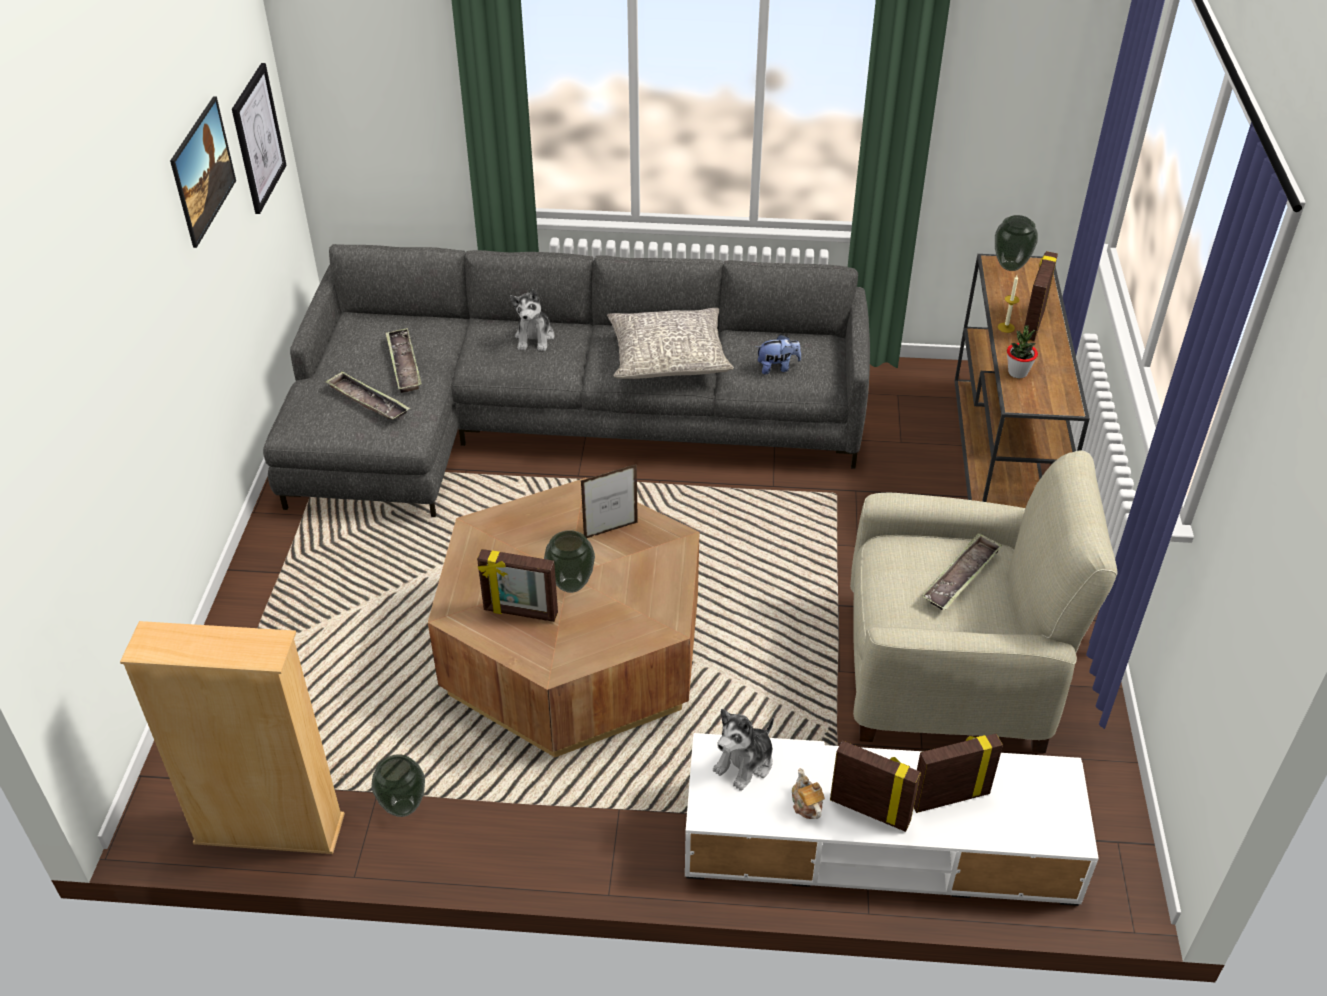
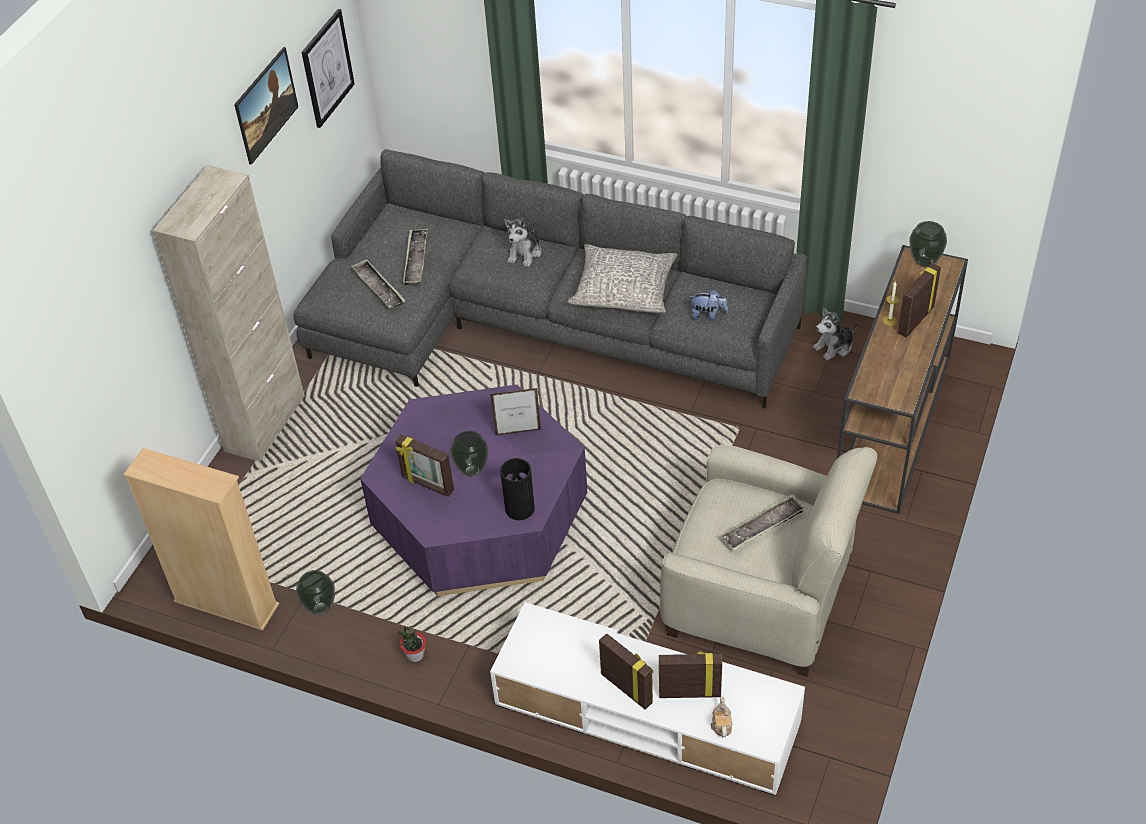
camera: 20 degrees right, 5 degrees up
(251, 595) = (265, 423): none -> beige cabinet
(573, 651) = (481, 517): brown coffee table -> purple coffee table
(650, 617) = (519, 508): none -> vase
(745, 763) = (552, 633): plush toy -> plush toy (834, 347)
(806, 804) = (582, 673): teapot -> teapot (721, 724)
(1017, 373) = (877, 364): potted plant -> potted plant (415, 655)

